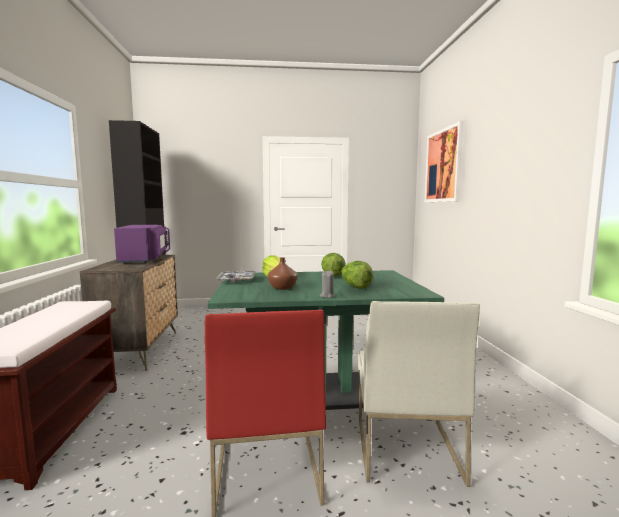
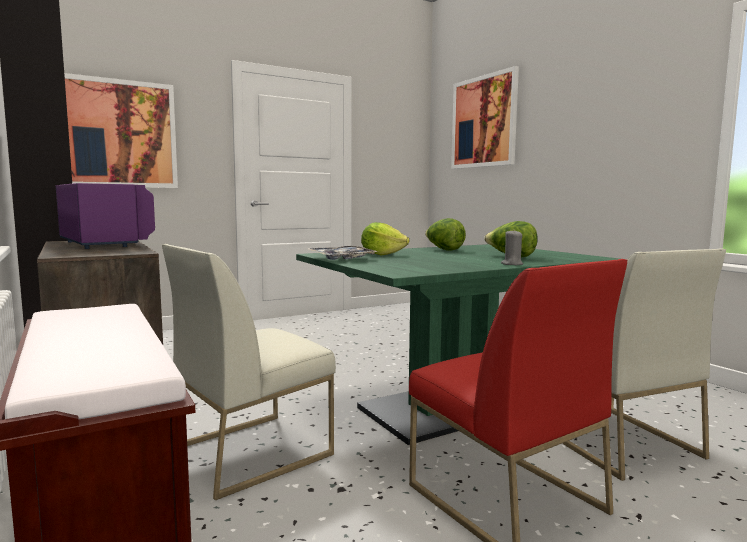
camera: 25 degrees left, 0 degrees up
(169, 395) = (251, 451): none -> white chair
(194, 188) = (119, 134): none -> picture
(282, 288) = (430, 261): brown vase -> none

